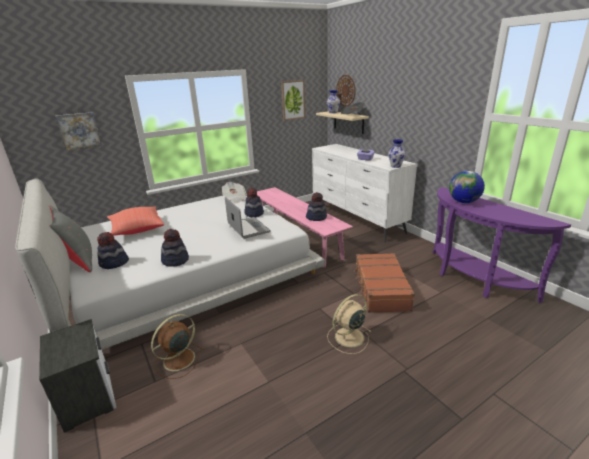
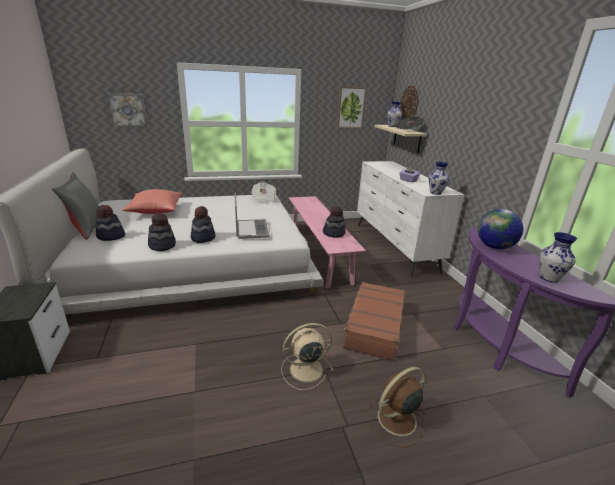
camera: 15 degrees right, 0 degrees up
(178, 360) = (130, 343): brown fan -> brown fan (395, 419)
(254, 213) = (269, 217): hat -> hat (203, 238)
(514, 217) = (548, 278): none -> vase

